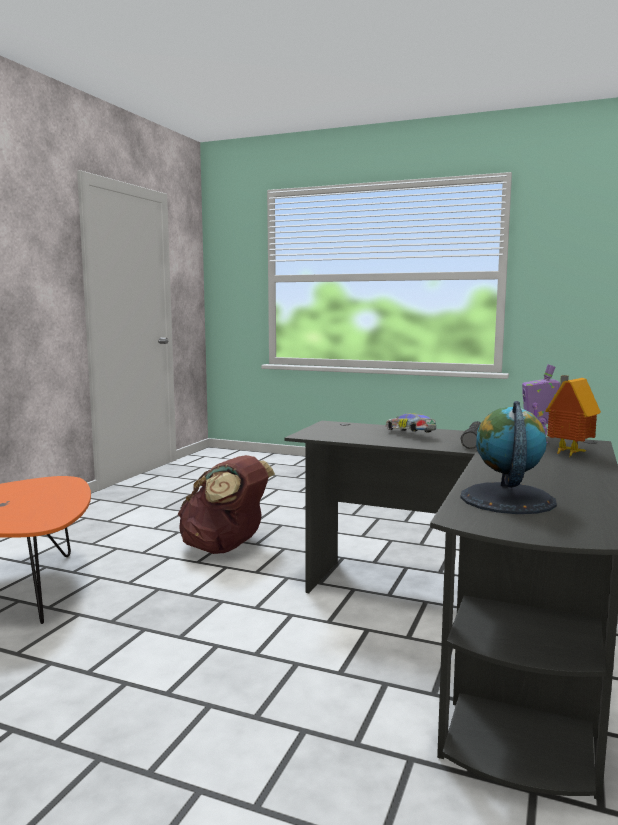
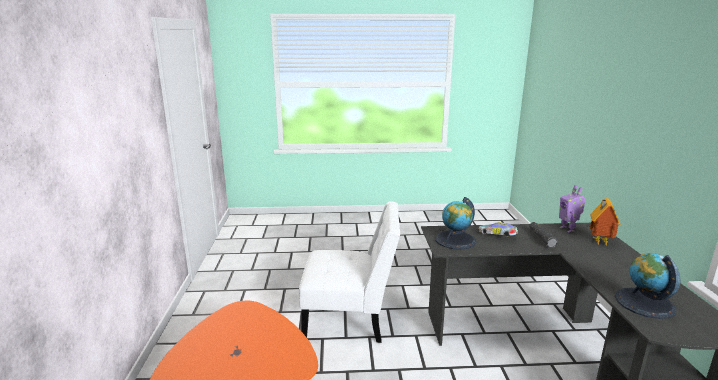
camera: 25 degrees left, 10 degrees up
(225, 548) = (350, 319): brown backpack -> white chair
(340, 431) = (455, 240): none -> globe

